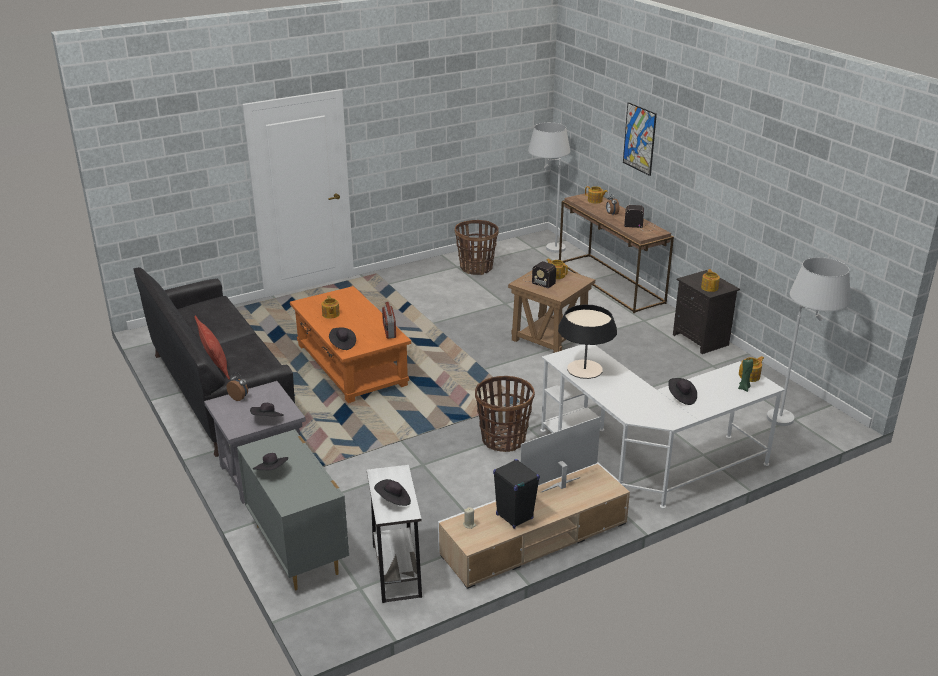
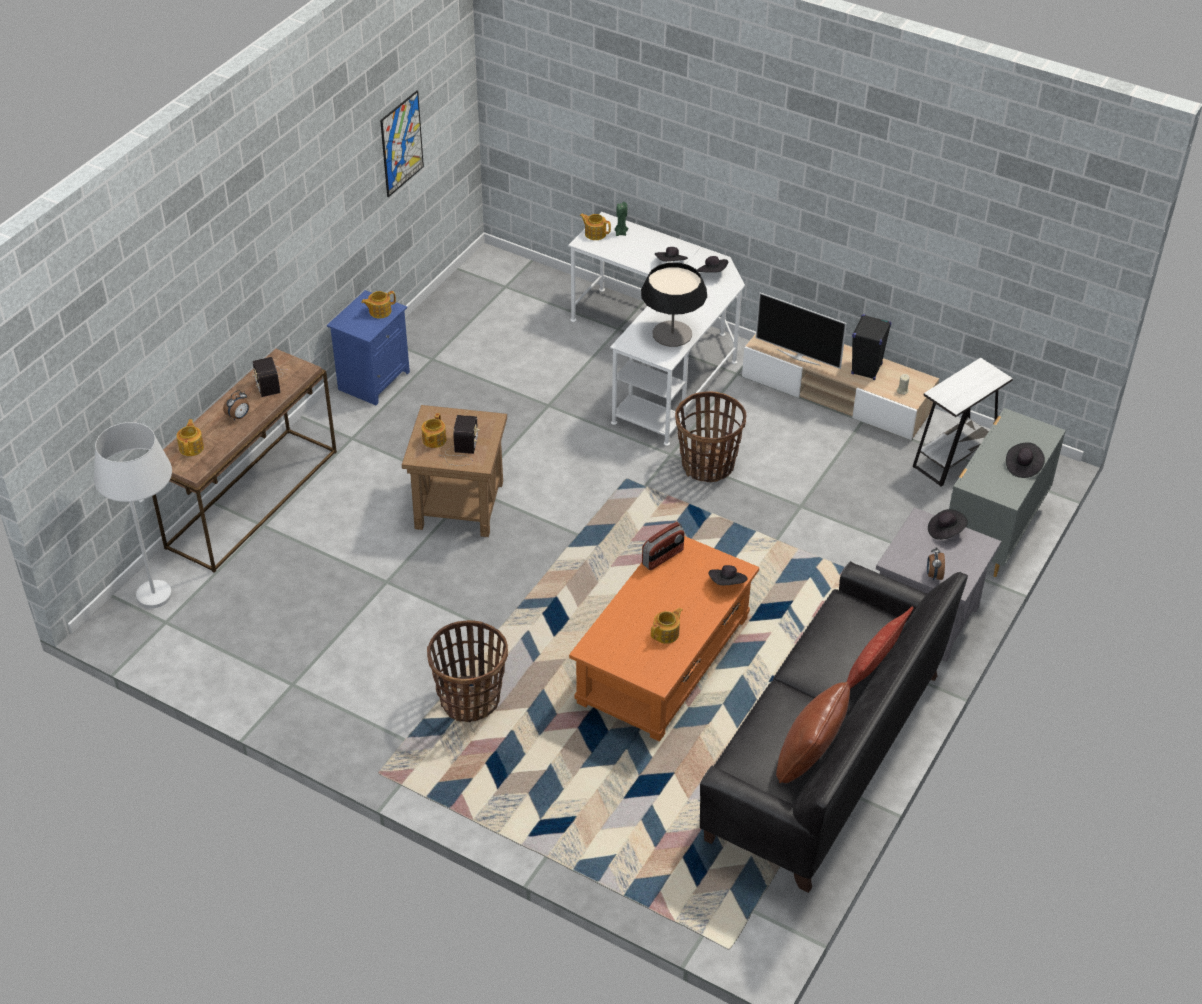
camera: 120 degrees left, 15 degrees up
(190, 321) = (809, 759): none -> brown pillow
(393, 500) = (977, 380): black hat -> black hat (712, 273)
(476, 268) = (284, 659): basket -> basket (470, 700)
(639, 138) = (193, 307): picture -> picture (401, 143)
(701, 340) = (373, 380): black nightstand -> blue nightstand
(795, 420) = (508, 285): white floor lamp -> none

